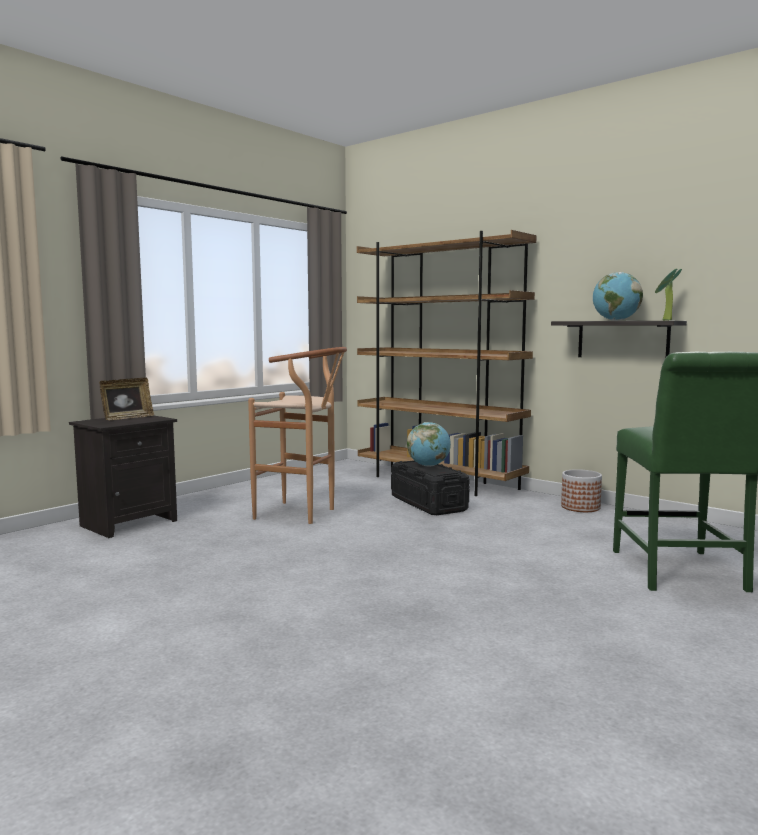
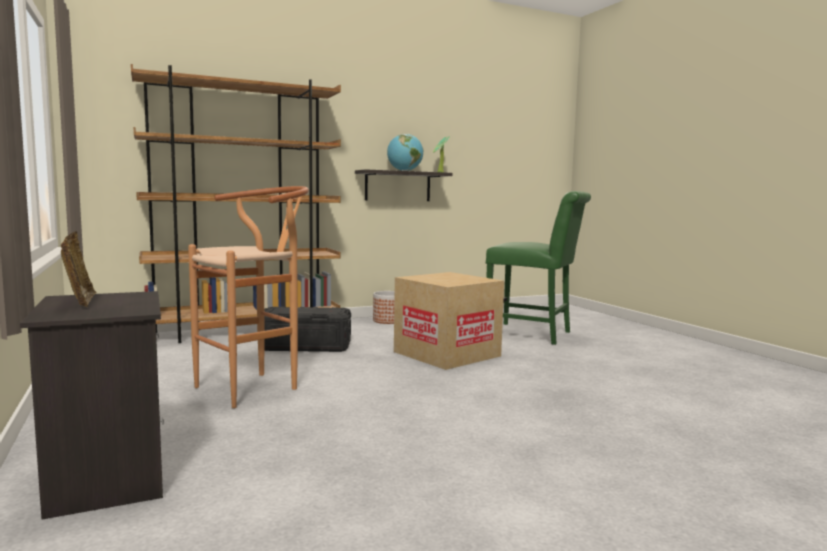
camera: 65 degrees left, 0 degrees up
(428, 466) = (299, 309): globe -> none
(493, 548) = (447, 354): none -> cardboard box

